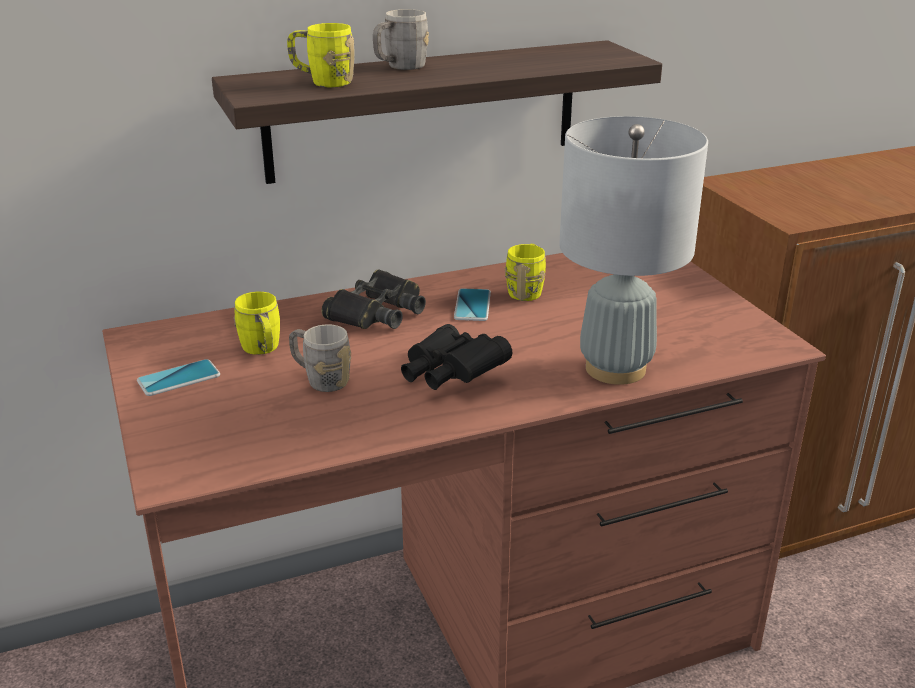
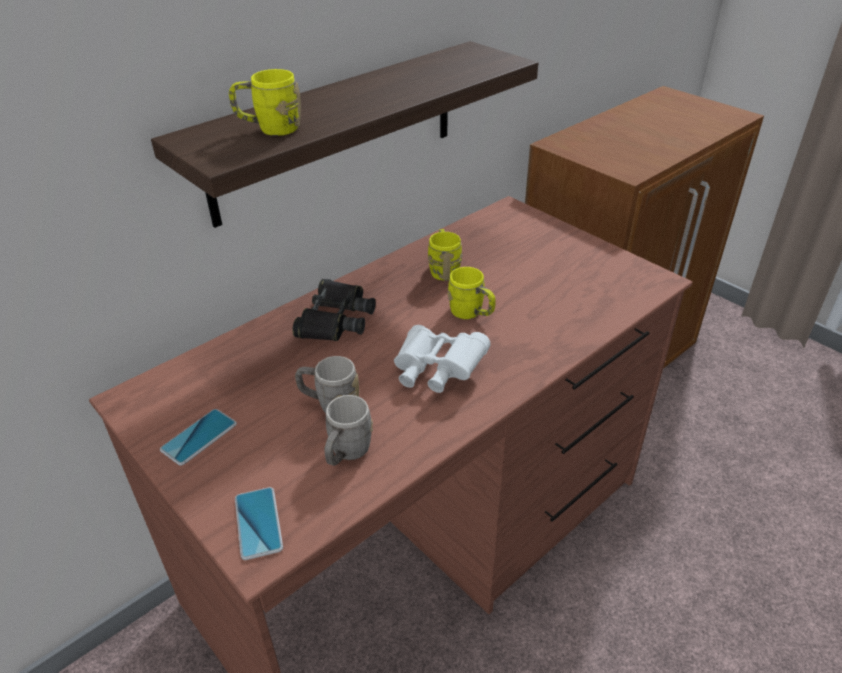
camera: 20 degrees left, 10 degrees up
(263, 350) = (259, 385): yellow mug -> yellow mug (471, 314)
(400, 67) = (325, 99): grey mug -> grey mug (346, 453)
(450, 376) = (436, 371): black binoculars -> white binoculars
(472, 305) = (410, 294): phone -> phone (258, 523)
(615, 368) = (557, 331): grey table lamp -> none

